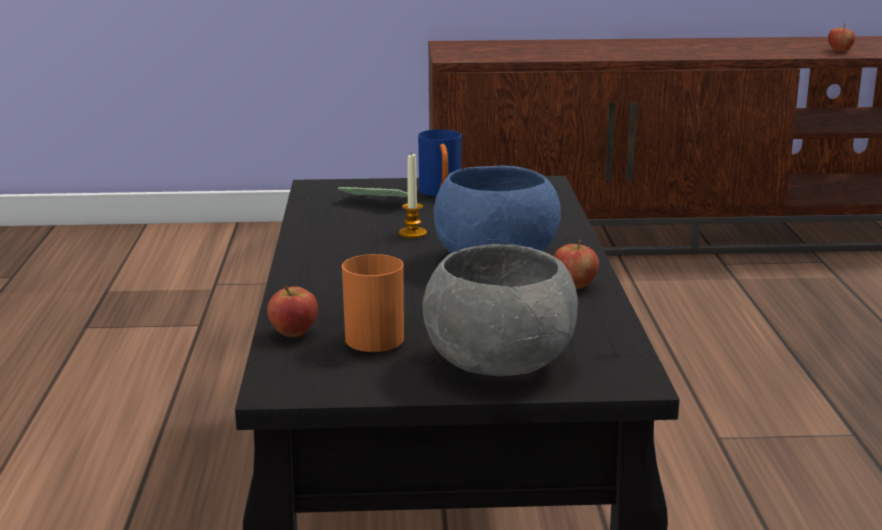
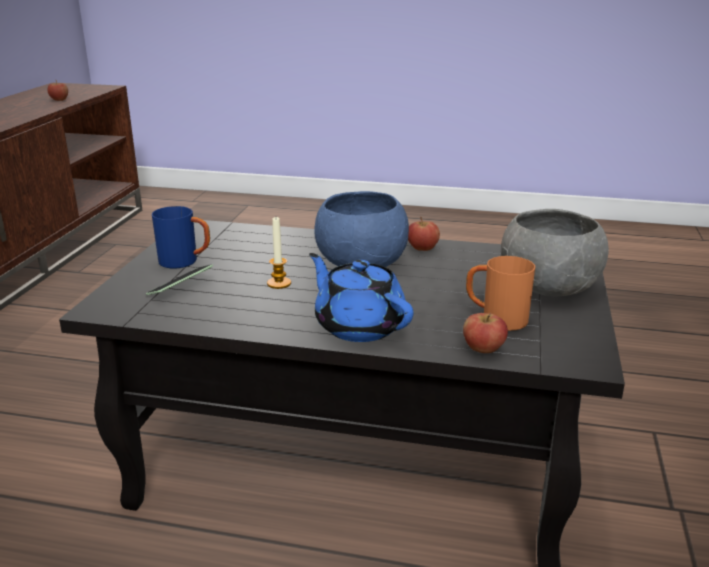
camera: 75 degrees left, 5 degrees up
(327, 275) = (359, 326): none -> blue teapot

